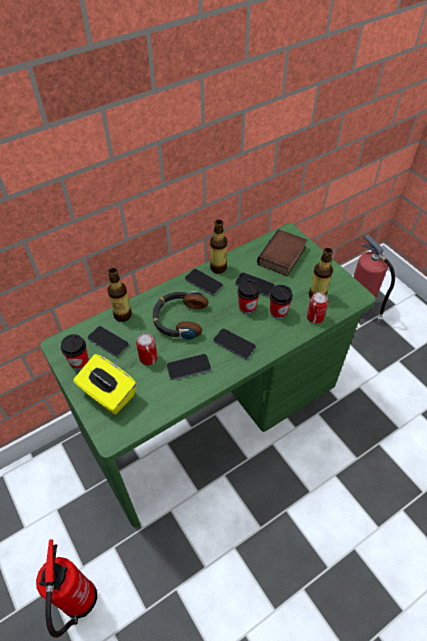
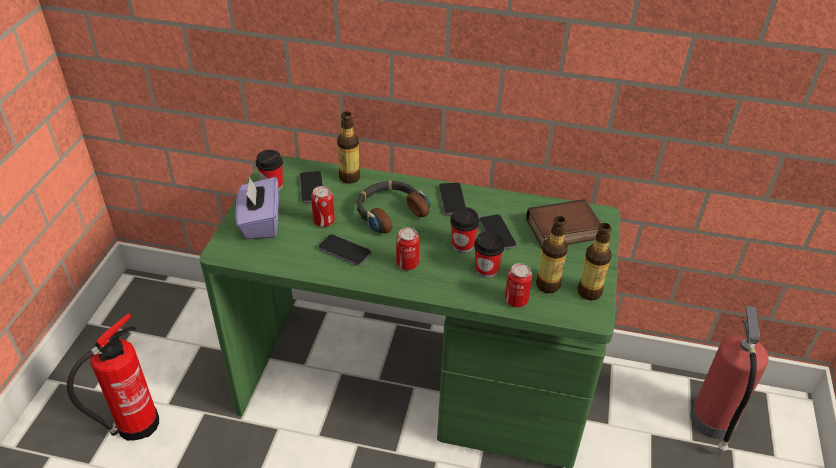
camera: 45 degrees right, 10 degrees down
(108, 394) = (260, 223): yellow tissue box -> purple tissue box
(218, 268) = (483, 197): bottle -> bottle (589, 292)
(234, 344) = (407, 264): phone -> can

